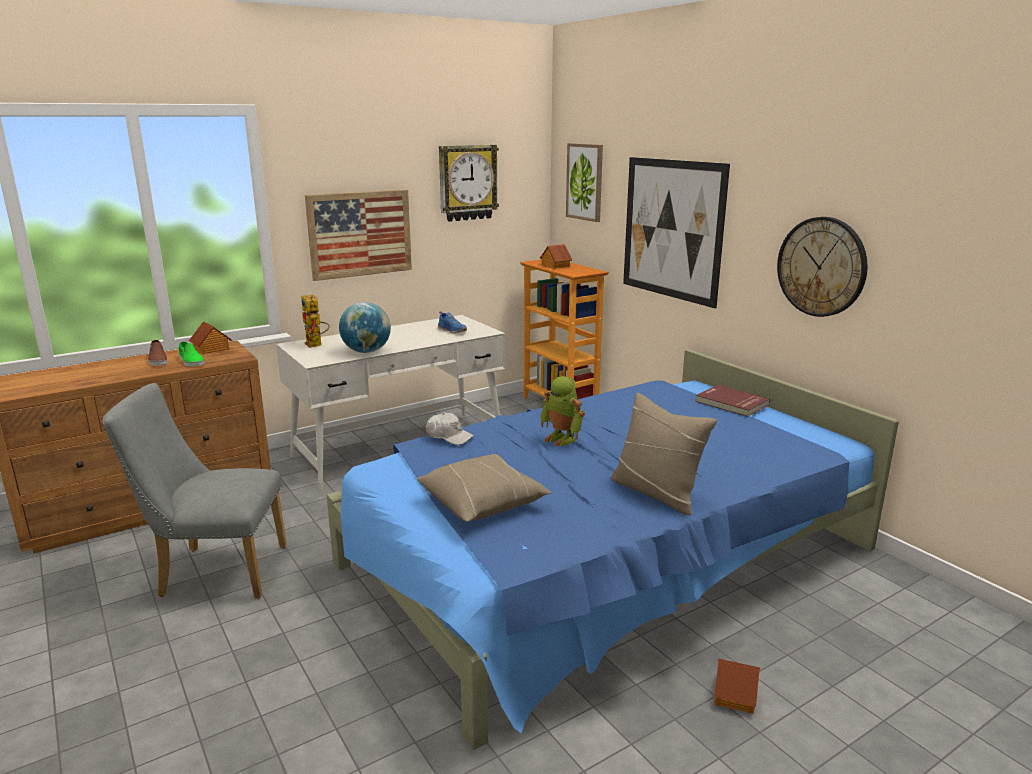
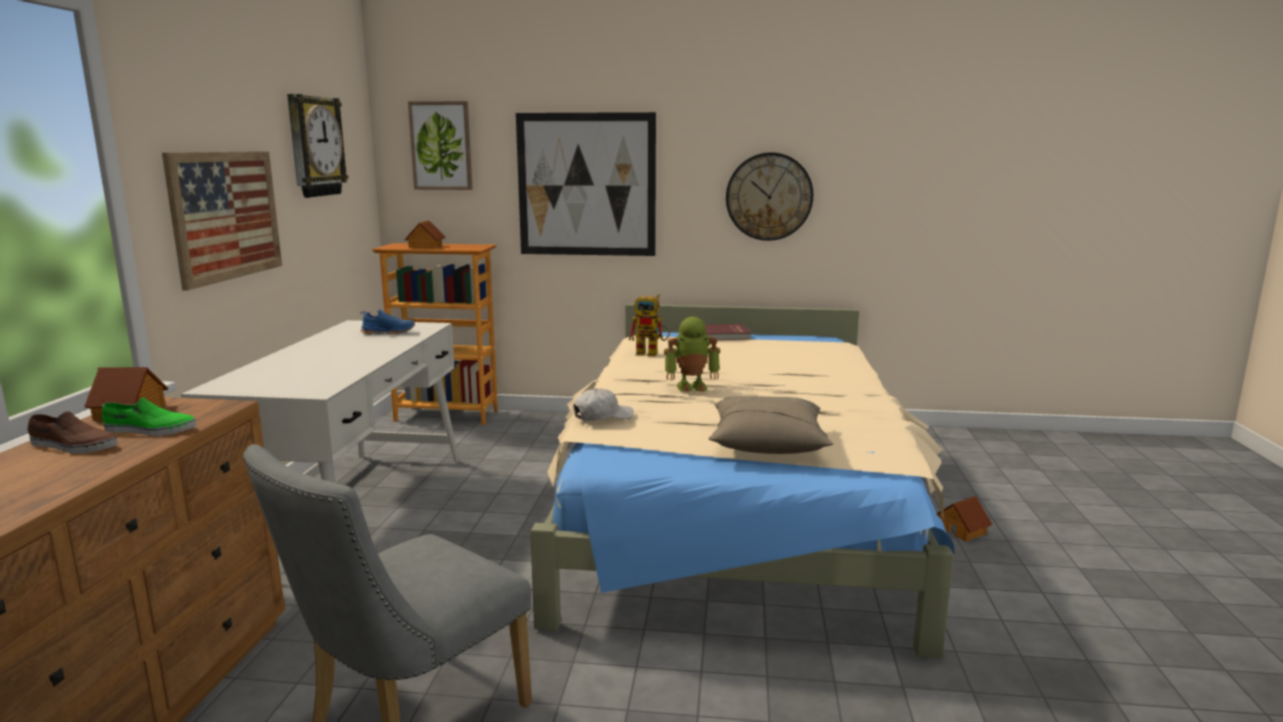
camera: 50 degrees left, 5 degrees down
(316, 345) = (255, 380): toy robot -> toy robot (652, 353)
(366, 351) = (351, 368): globe -> none
(605, 558) = (735, 501): blue bed -> beige bed
(657, 493) = (839, 392): beige pillow -> none

